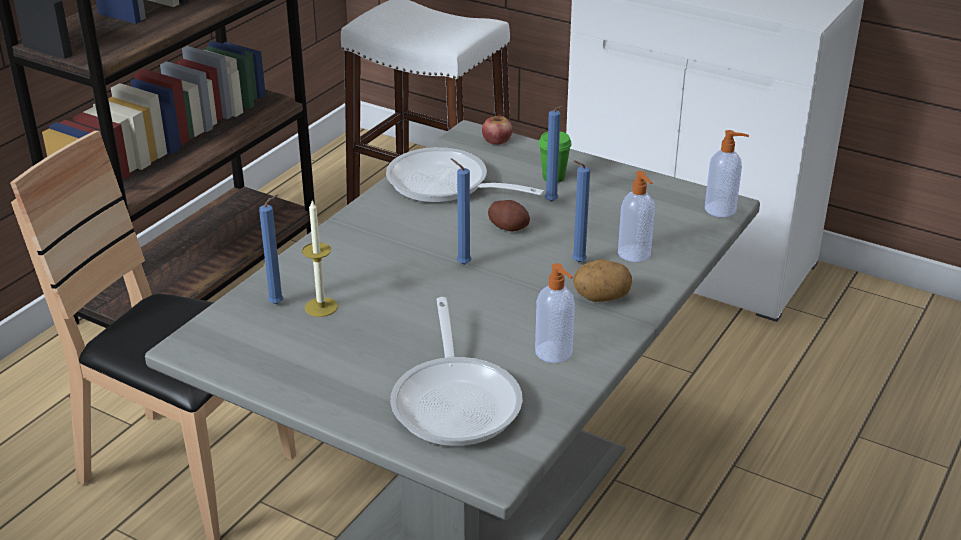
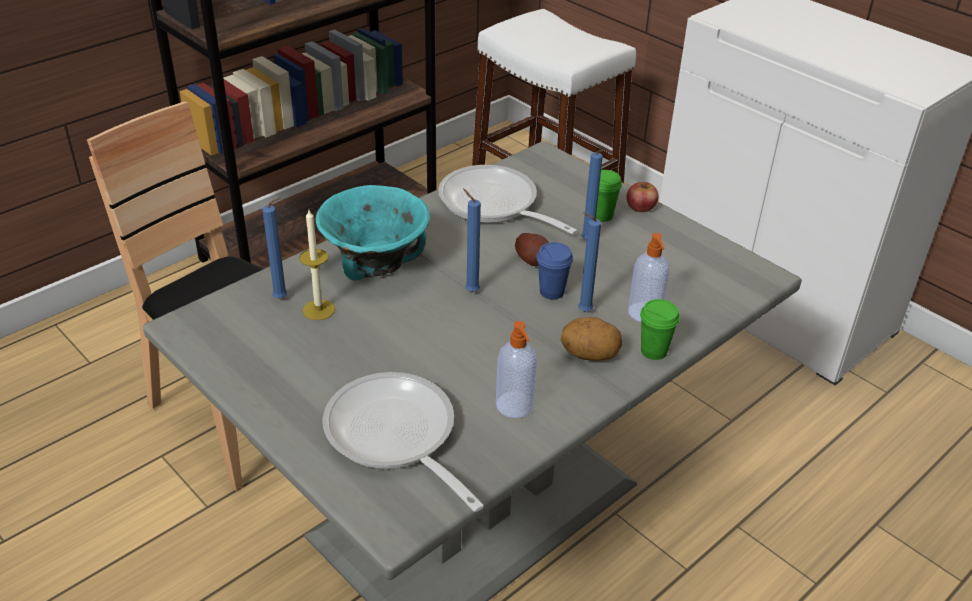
camera: 15 degrees right, 5 degrees up
(355, 256) = (375, 263): none -> turquoise bowl
(456, 400) = (395, 437): frying pan -> frying pan turned 135 degrees clockwise
(497, 140) = (565, 167): apple -> apple (641, 206)
(540, 251) = (552, 292): none -> blue cup
(657, 284) = (653, 351): none -> green cup
(721, 209) = (756, 281): soap dispenser -> none

